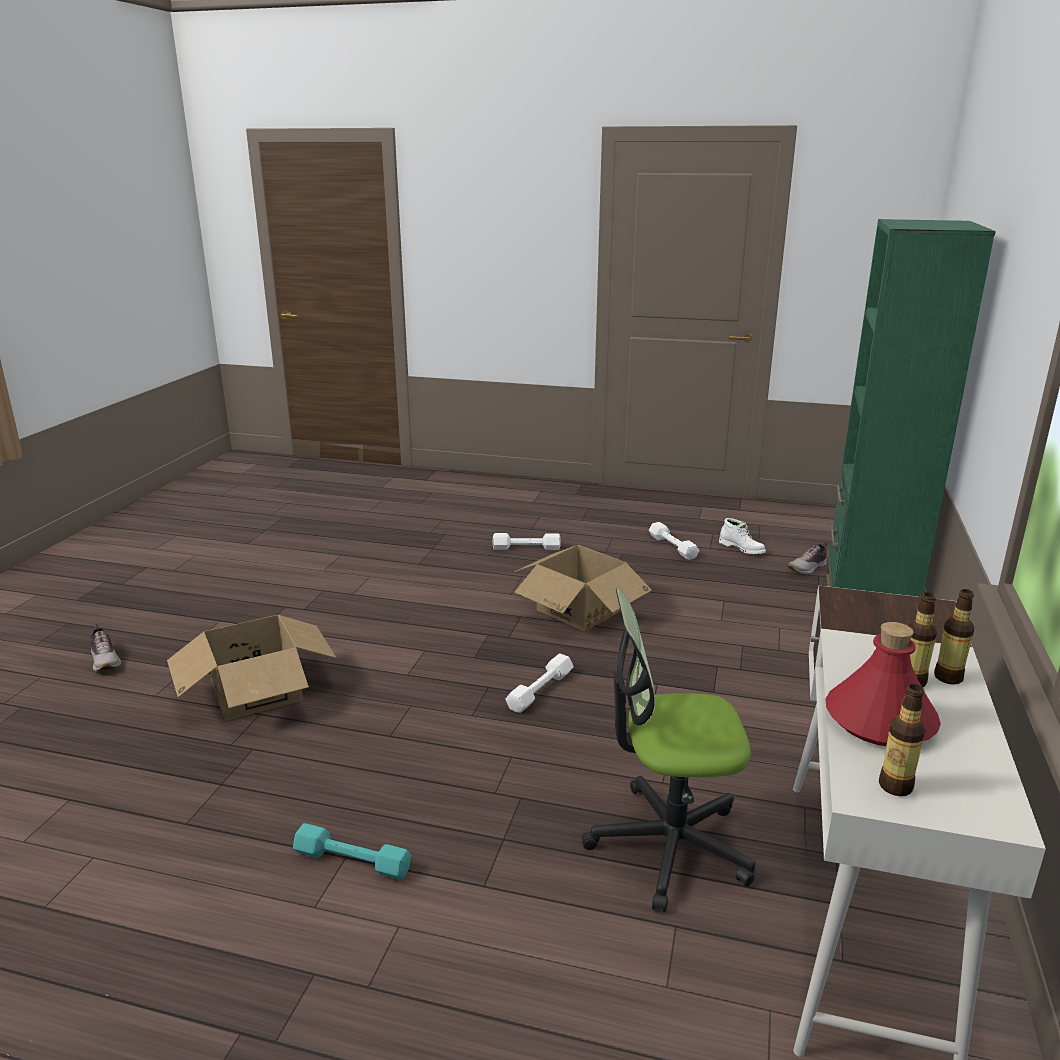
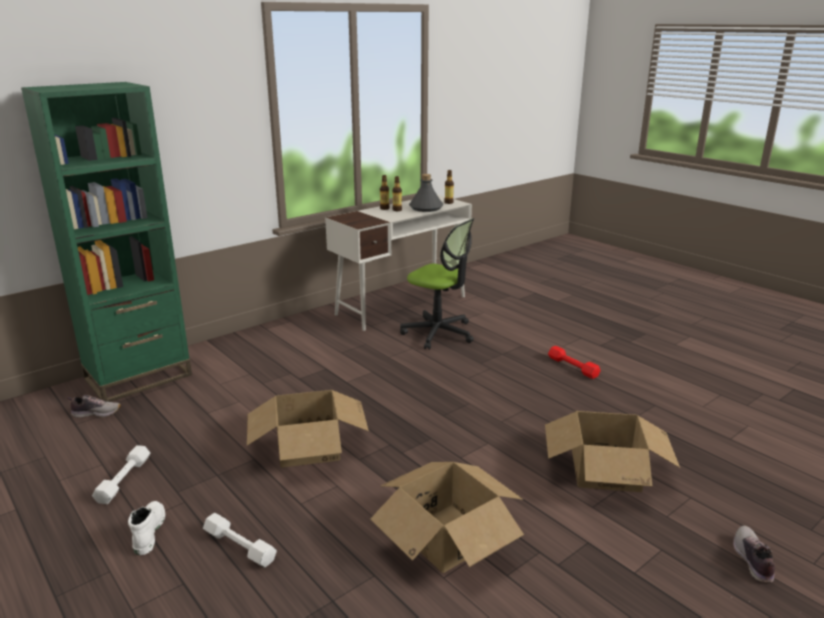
camera: 145 degrees left, 0 degrees up
(353, 860) = (572, 367): turquoise dumbbell -> red dumbbell
(385, 594) = (447, 537): none -> cardboard box
(540, 691) = (415, 401): white dumbbell -> none
(742, 548) = (85, 451): white boot -> white boot (148, 532)
(879, 721) = (426, 208): red bottle -> grey bottle

